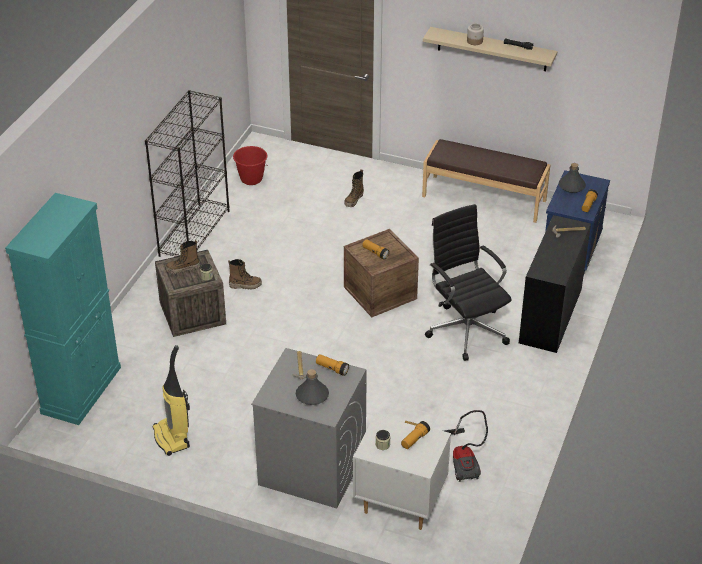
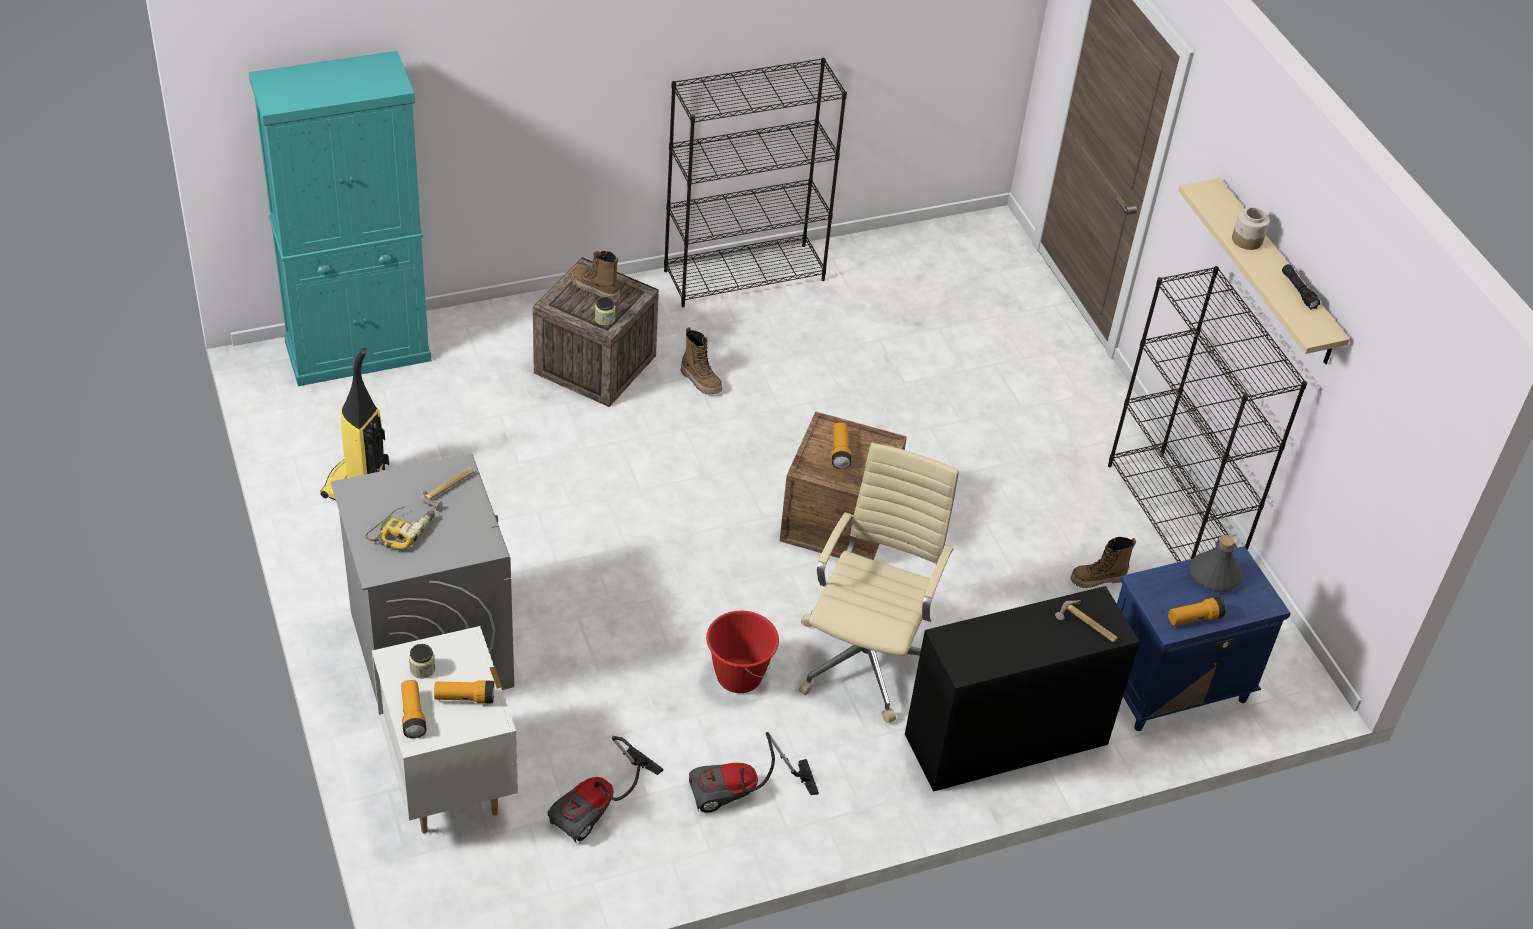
camera: 45 degrees right, 5 degrees up
(251, 179) = (911, 262): red bucket -> red bucket (738, 676)
(312, 395) = (402, 531): grey bottle -> power drill
(332, 369) = (474, 521): flashlight -> flashlight (412, 715)
(354, 200) = (994, 384): boot -> boot (1097, 579)
(466, 329) = (868, 657): black office chair -> beige office chair
(484, 198) = (1174, 516): brown bench -> black bookcase
(502, 411) = (742, 794): none -> vacuum cleaner

